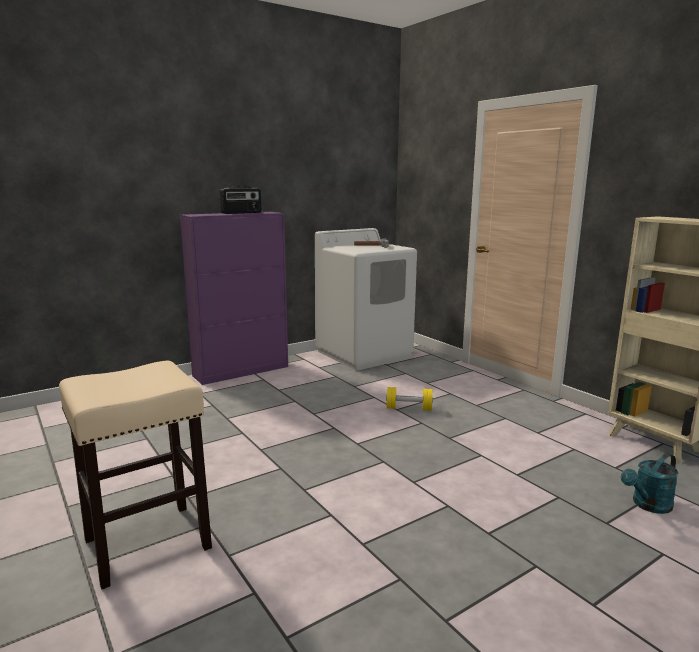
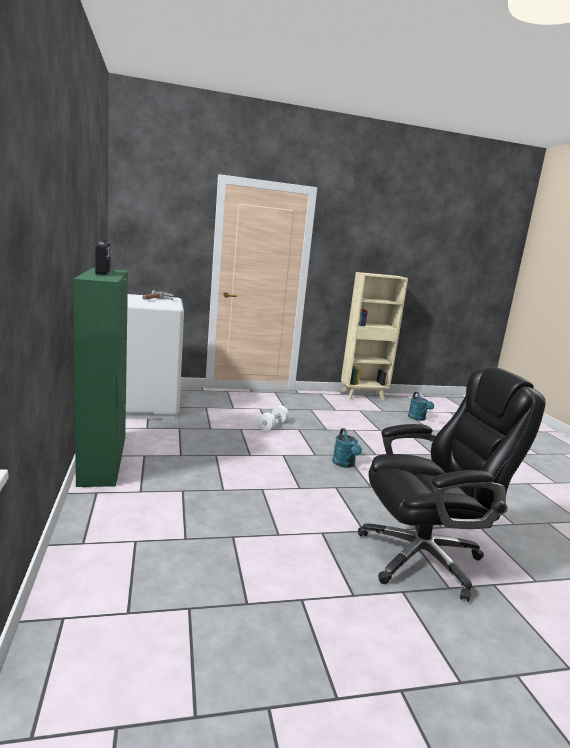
camera: 70 degrees left, 0 degrees up
(146, 544) = (424, 557): beige stool -> black office chair
(242, 371) = (103, 459): purple cabinet -> green cabinet
(351, 465) = (345, 464): none -> turquoise watering can
(409, 408) = (272, 425): yellow dumbbell -> white dumbbell

